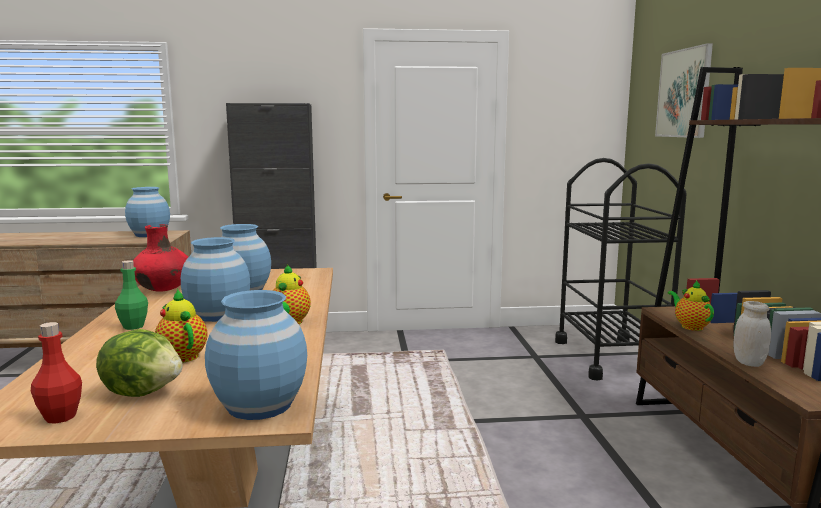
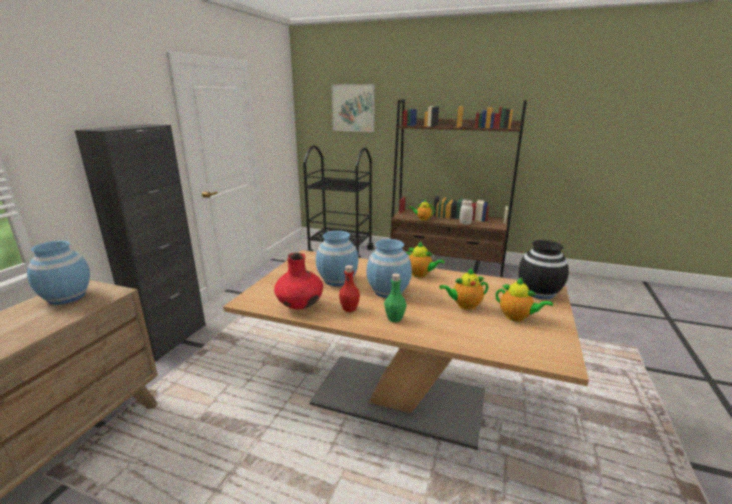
camera: 65 degrees left, 10 degrees up
(60, 417) = (548, 339): red bottle -> red bottle (349, 309)
(143, 391) = (517, 317): lettuce -> teapot
(259, 405) = (539, 292): blue vase -> black vase

